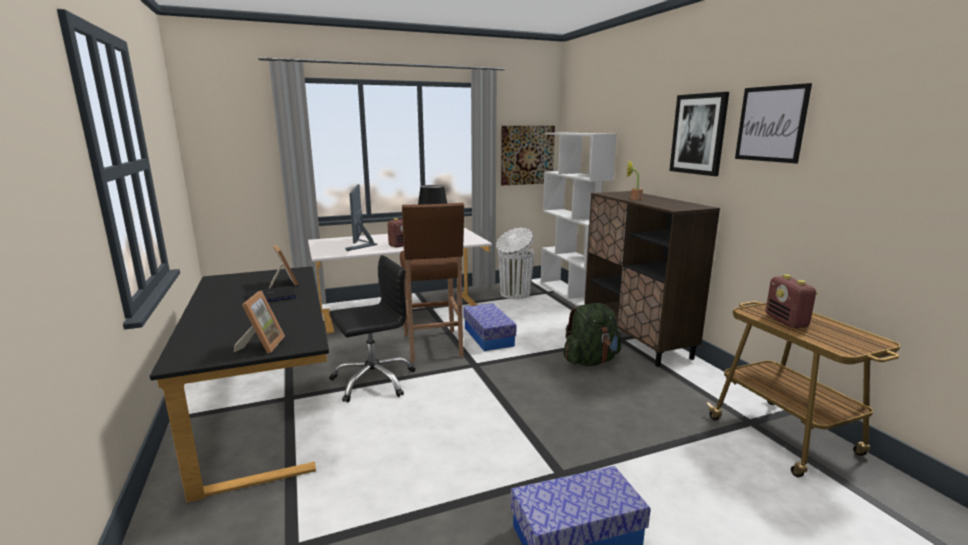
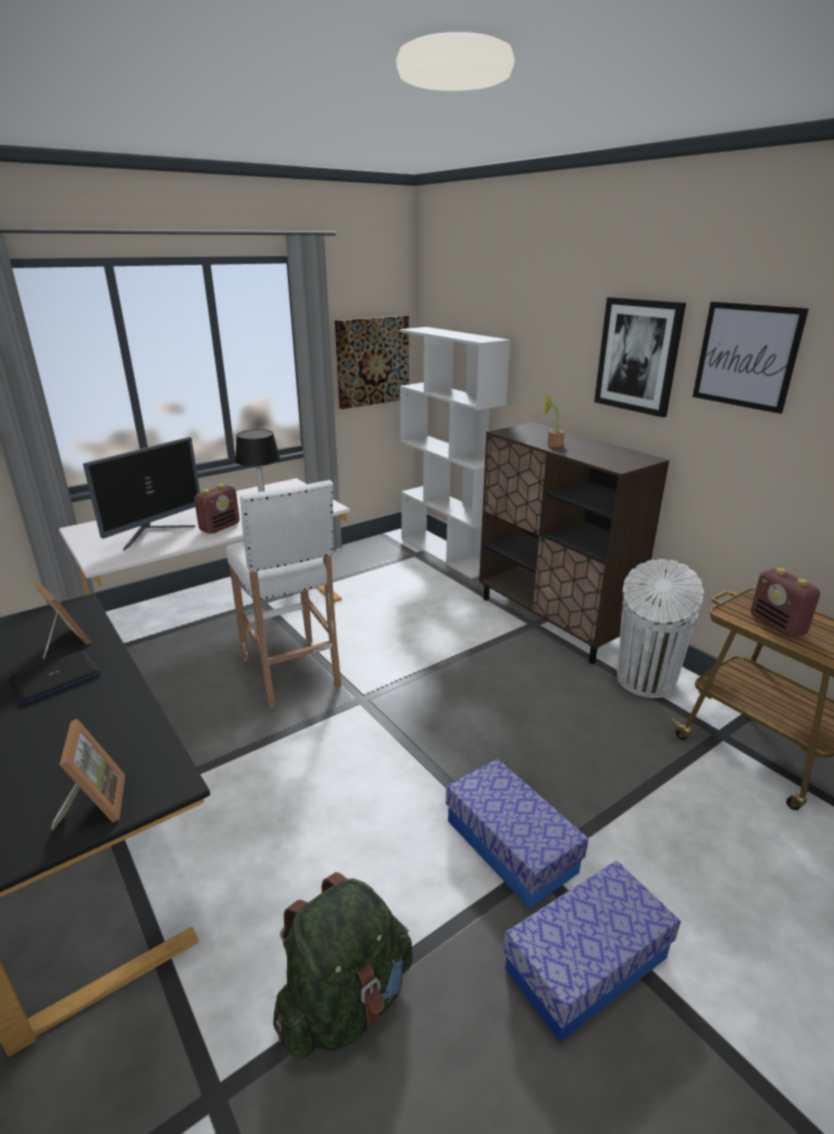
camera: 15 degrees left, 10 degrees up
(361, 245) = (154, 533): monitor -> monitor turned 120 degrees counterclockwise
(373, 381) = (226, 753): black office chair -> none
(433, 346) = (291, 674): brown stool -> white stool
(488, 337) = (363, 645): storage box -> storage box (510, 845)
(514, 294) = (373, 563): white trash can -> white trash can (645, 681)
(591, 361) = (510, 667): green backpack -> green backpack (346, 1002)

